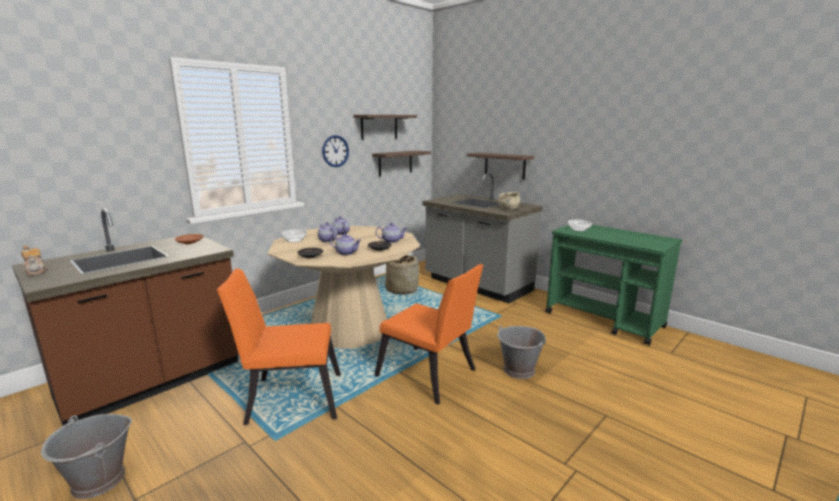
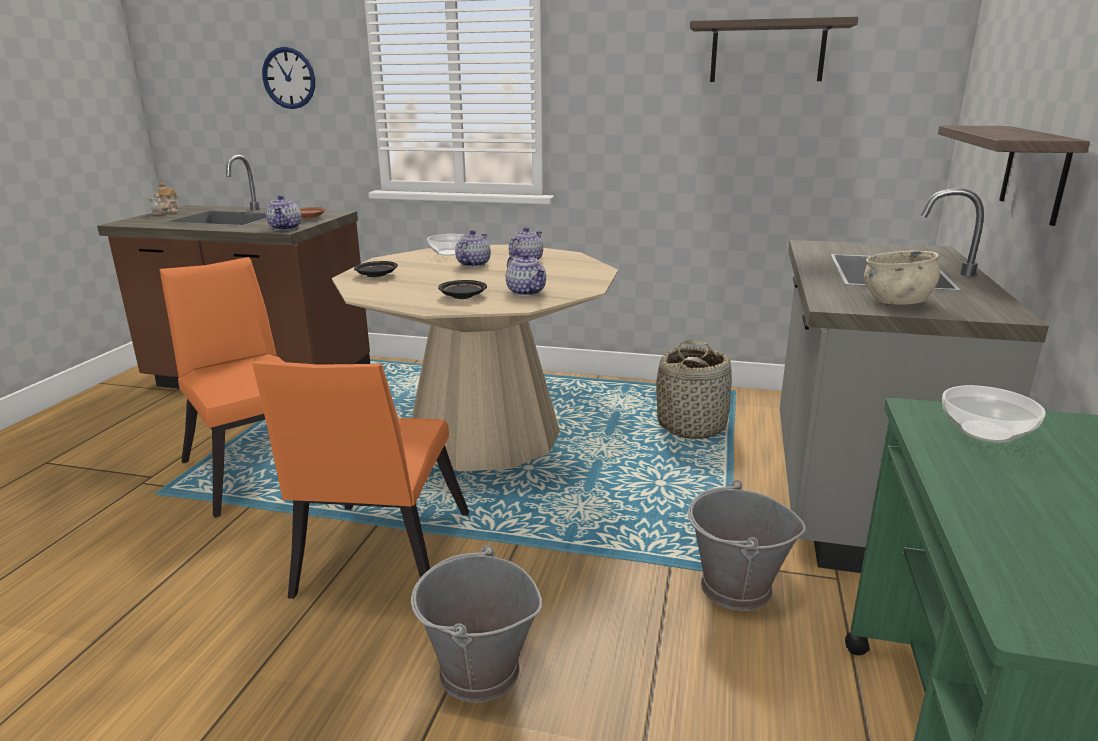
camera: 60 degrees right, 5 degrees up
(98, 481) = (76, 434): grey bucket -> grey bucket (735, 588)
(335, 151) = (638, 104): wall clock -> wall clock (289, 78)
(346, 253) = (416, 285): teapot -> teapot (286, 228)
(395, 163) = (809, 143): shelf -> none

